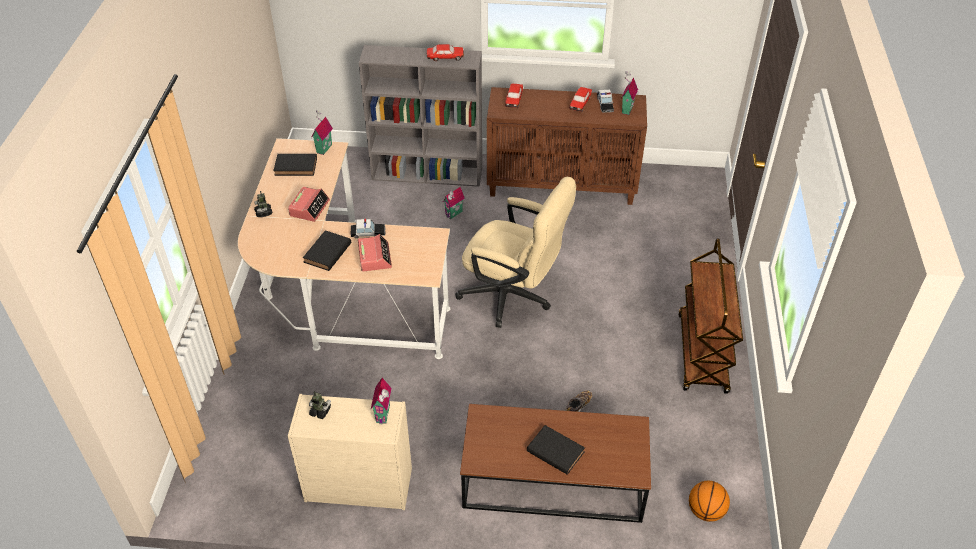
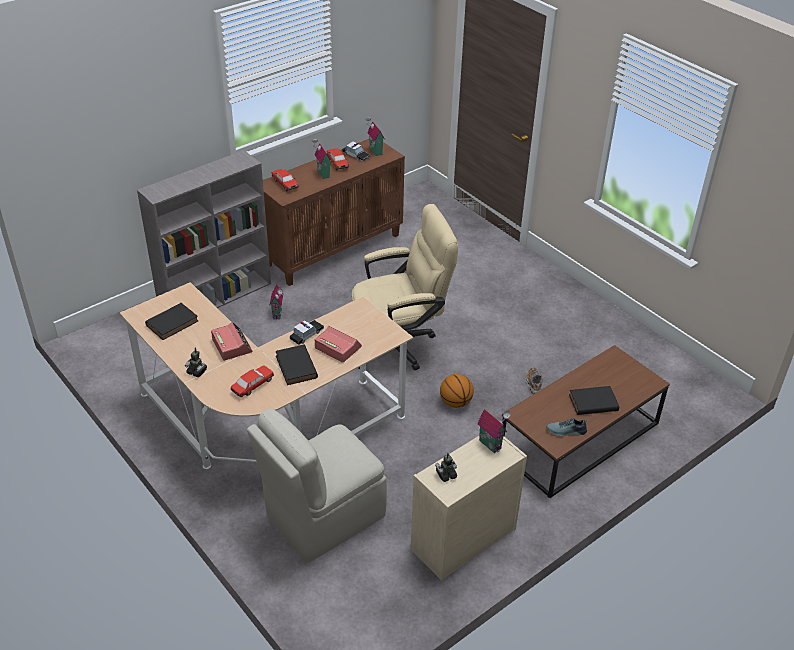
camera: 45 degrees left, 5 degrees down
(290, 390) = (322, 517): none -> beige chair
(323, 148) = (175, 297): toy house -> toy house (322, 174)
(445, 57) = (222, 167): toy car -> toy car (252, 385)
(498, 457) = (566, 431): none -> shoe
(702, 354) = (562, 302): brown cart -> none
(705, 511) = (679, 391): basketball -> basketball (455, 402)

